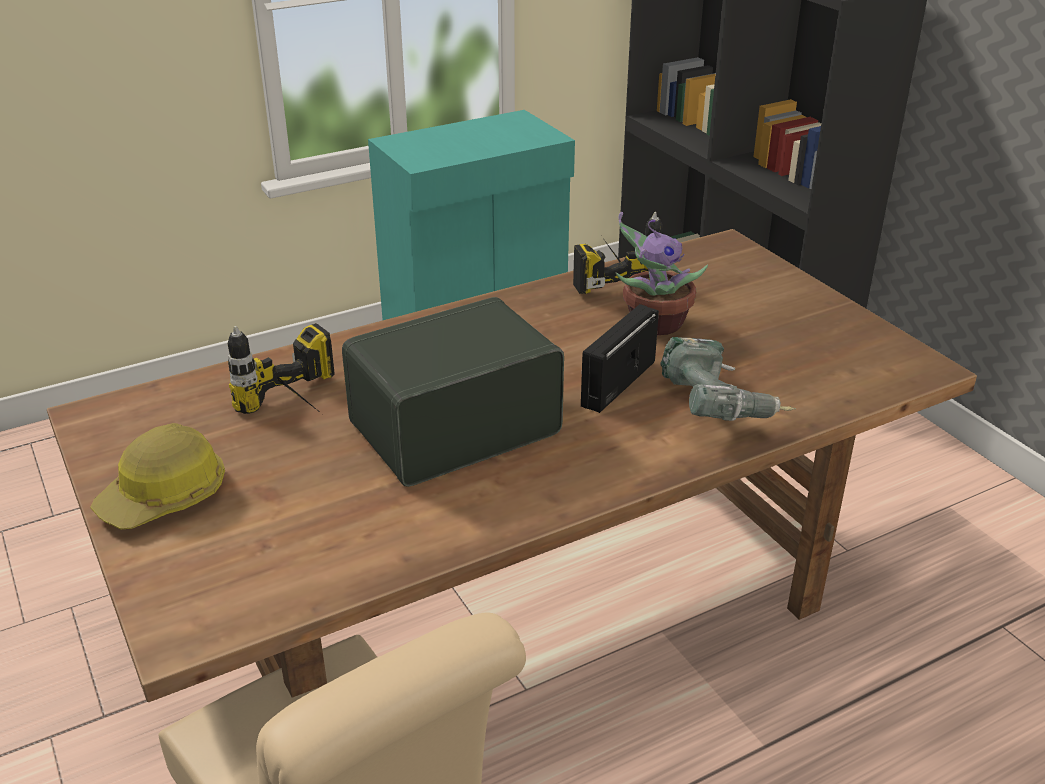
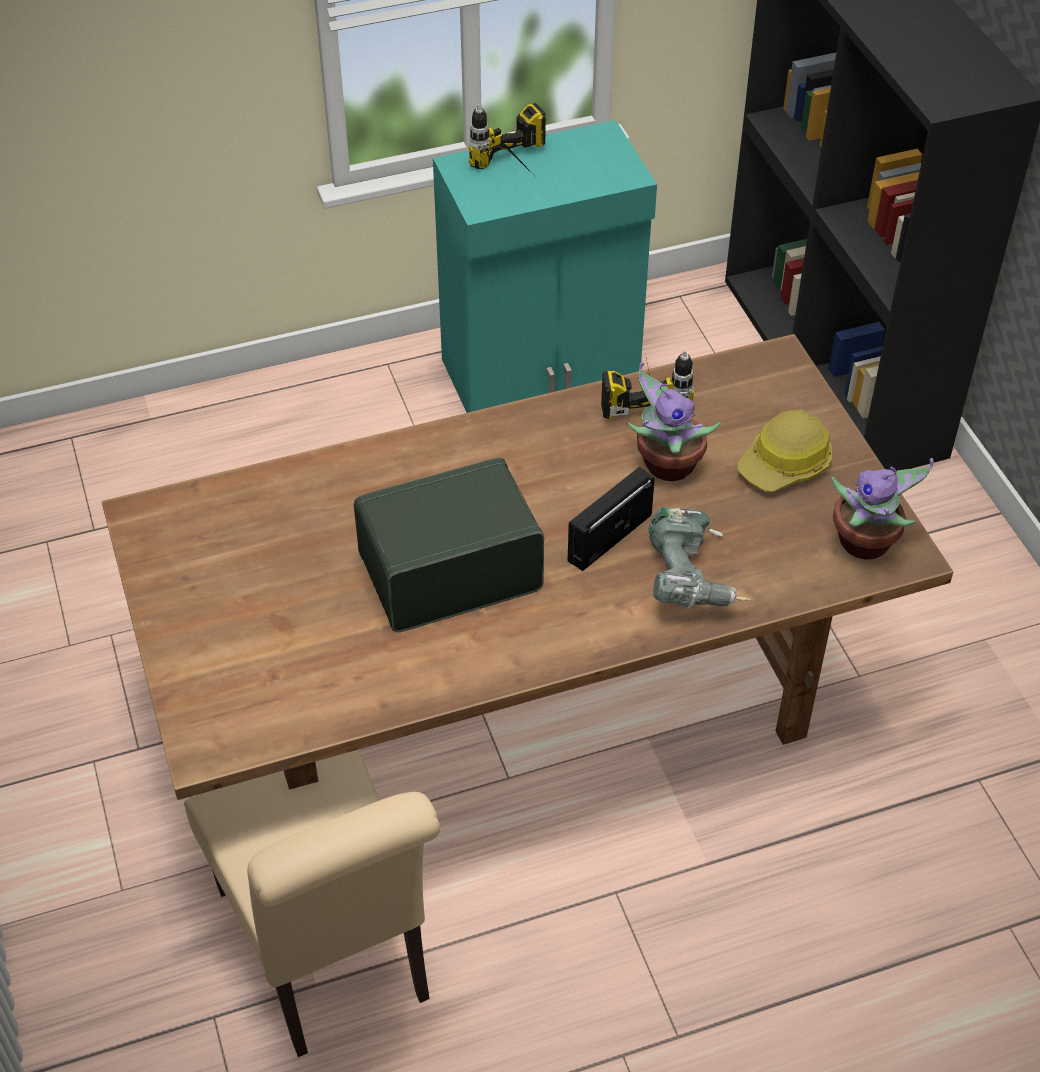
camera: 10 degrees right, 15 degrees up
(165, 497) = (198, 615): hard hat -> hard hat (785, 464)
(302, 411) = (320, 534): power drill -> power drill (519, 171)
(880, 363) = (866, 544): none -> potted plant

